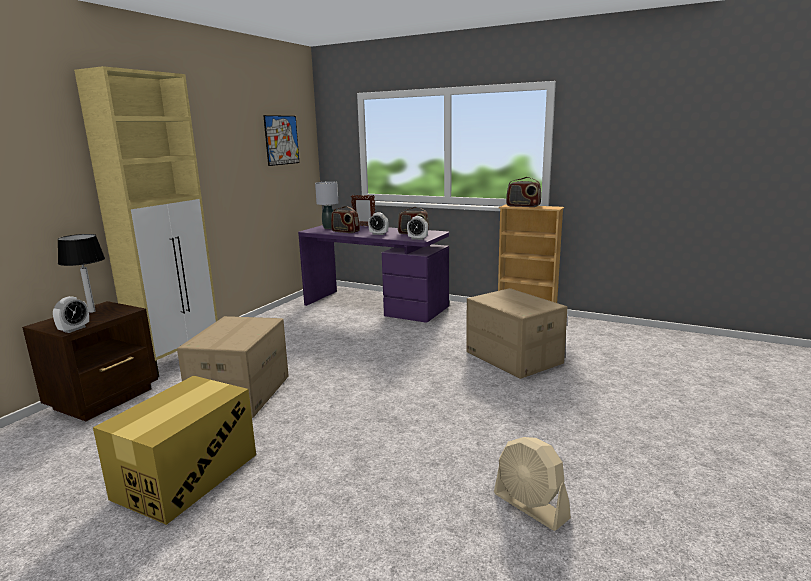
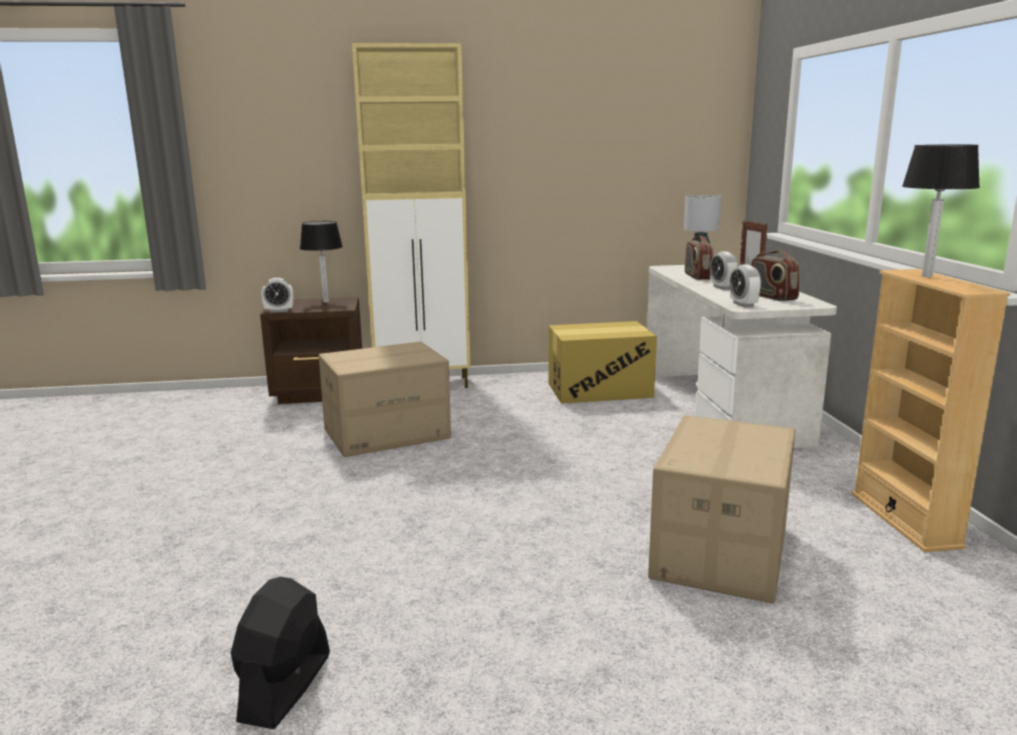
camera: 55 degrees right, 0 degrees up
(187, 475) = (223, 473): cardboard box -> cardboard box (600, 390)
(281, 140) = (665, 128): picture -> none
(375, 306) = (722, 407): purple desk -> white desk
(523, 206) = (928, 276): radio -> table lamp
(530, 506) = (285, 687): beige fan -> black fan

